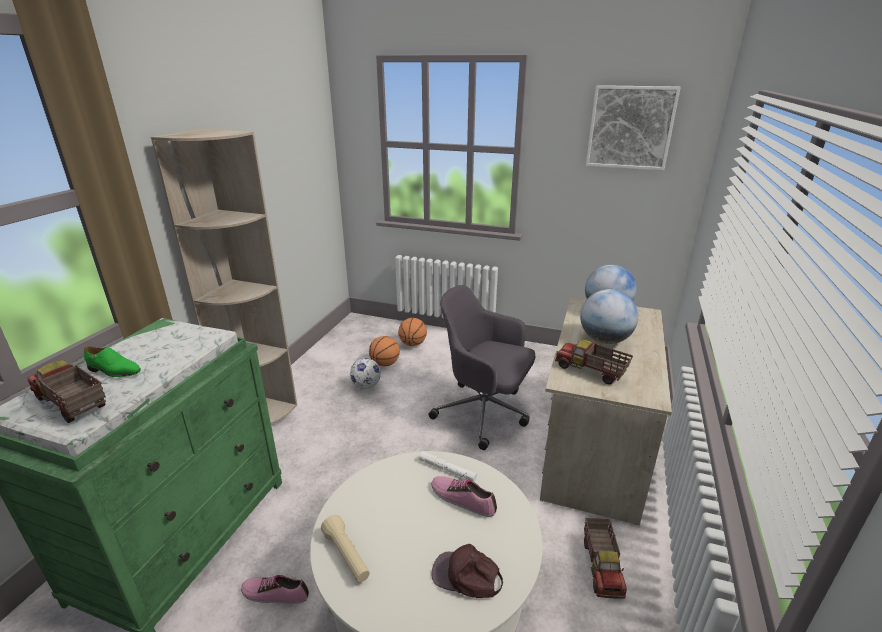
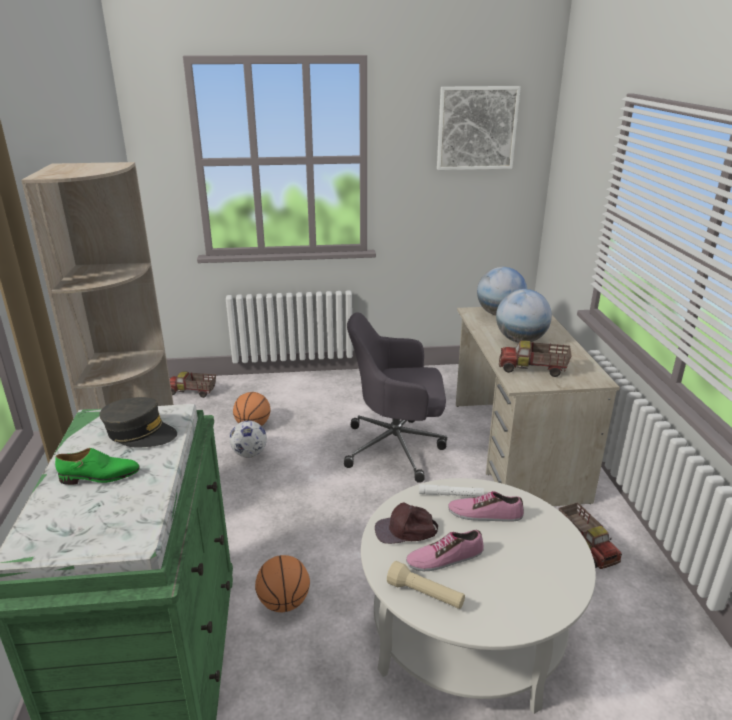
camera: 25 degrees left, 0 degrees up
(71, 404) = (97, 520): toy truck -> toy truck (192, 392)
(174, 345) = (140, 433): none -> grey cap
(275, 593) = (314, 682): shoe -> shoe (444, 557)
(412, 344) = (269, 397): basketball -> basketball (284, 602)
(466, 576) = (539, 571): brown cap -> brown cap (406, 531)

